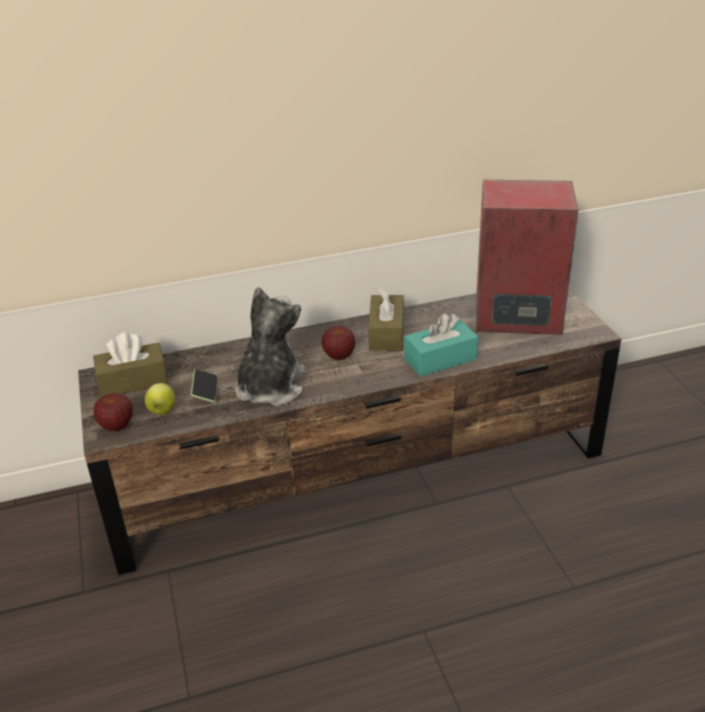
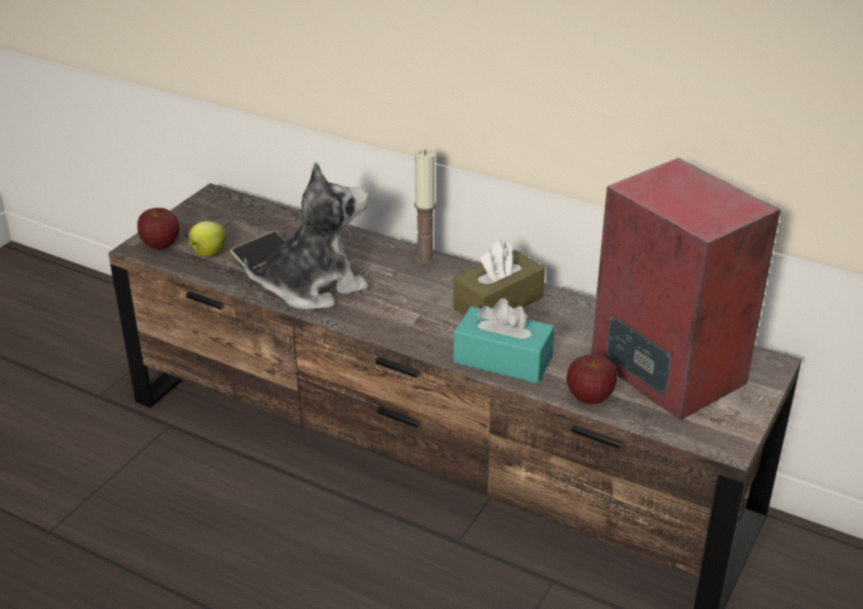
camera: 45 degrees right, 0 degrees up
(133, 381) = (229, 216): brown tissue box -> none
(305, 334) = (425, 258): none -> candle
(339, 356) = (418, 296): apple -> apple (589, 397)

